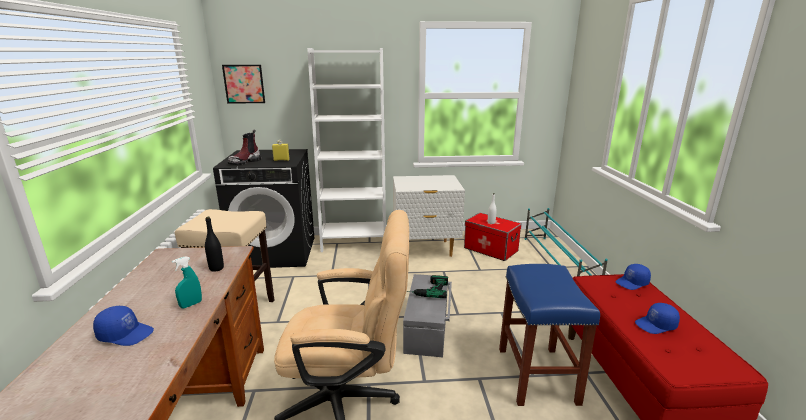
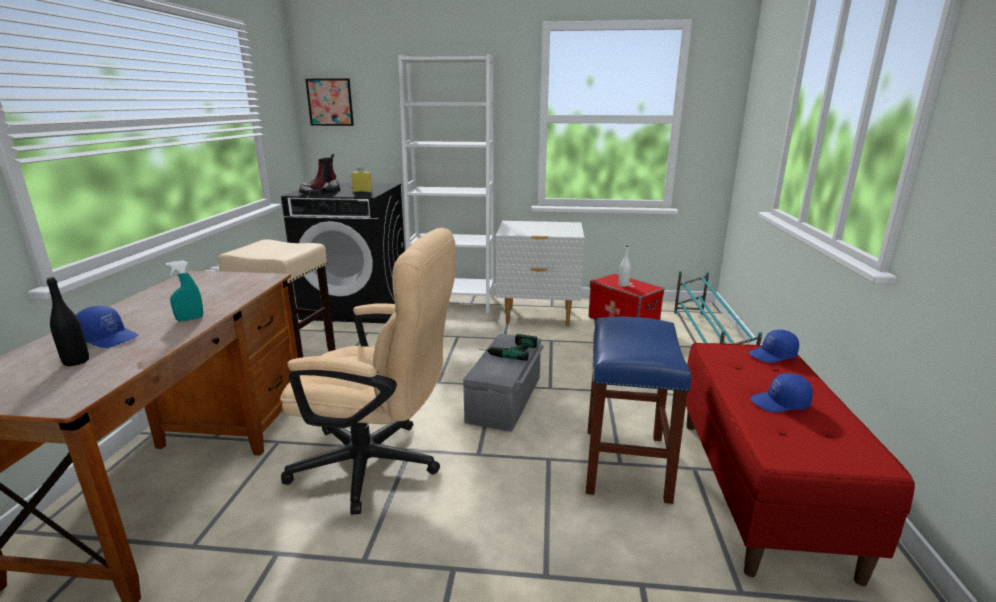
camera: 10 degrees right, 0 degrees up
(216, 268) = (237, 290): black bottle -> black bottle (76, 361)

